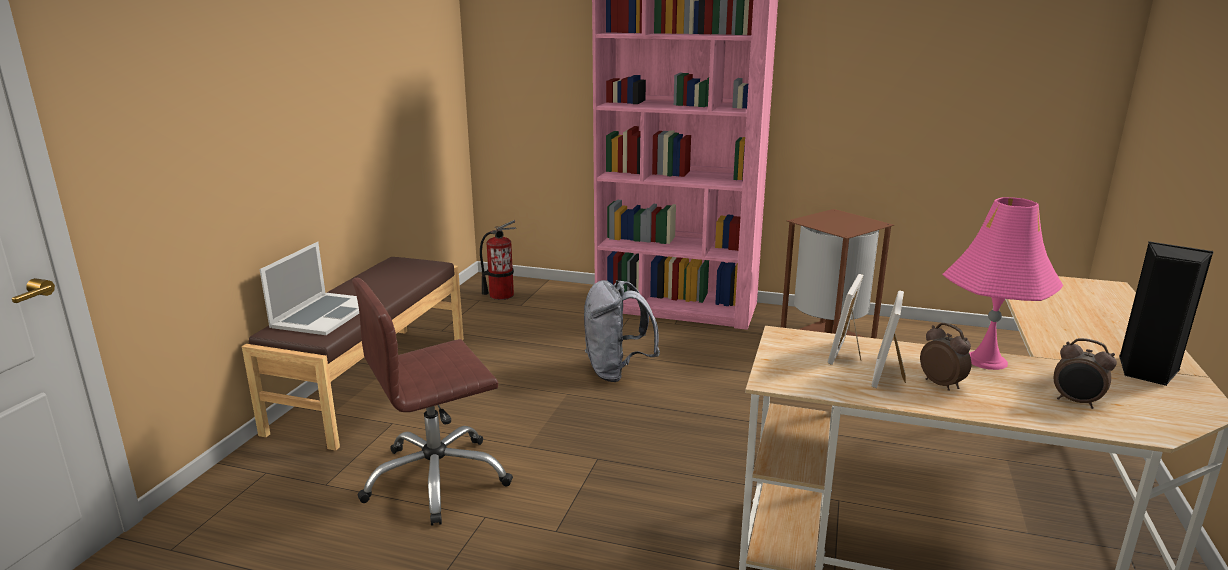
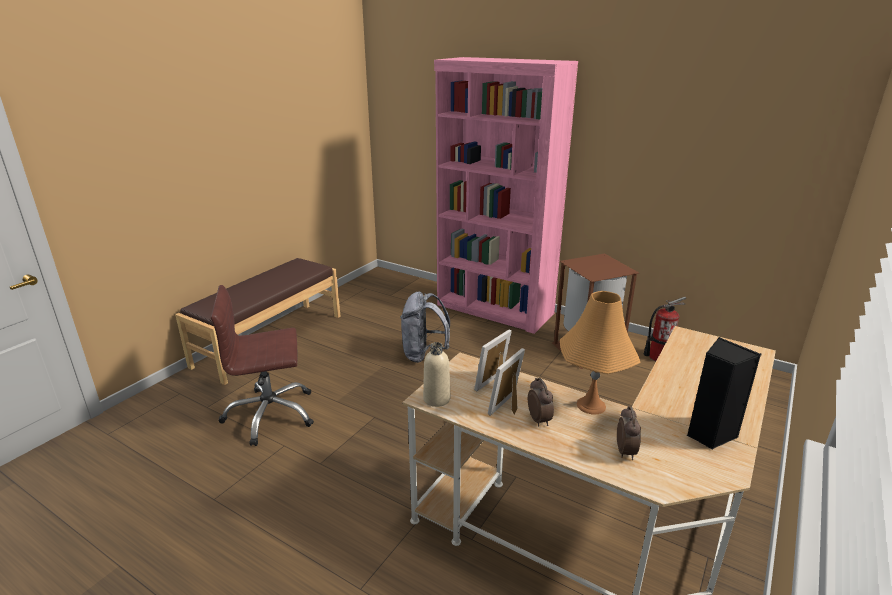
camera: 15 degrees right, 5 degrees up
(324, 314) = (230, 297): laptop -> none
(501, 295) = (382, 286): fire extinguisher -> fire extinguisher (659, 357)
(788, 379) = (436, 399): none -> beige bottle
(986, 360) = (591, 405): pink table lamp -> orange table lamp
(1076, 402) = (626, 451): alarm clock -> alarm clock turned 135 degrees counterclockwise

